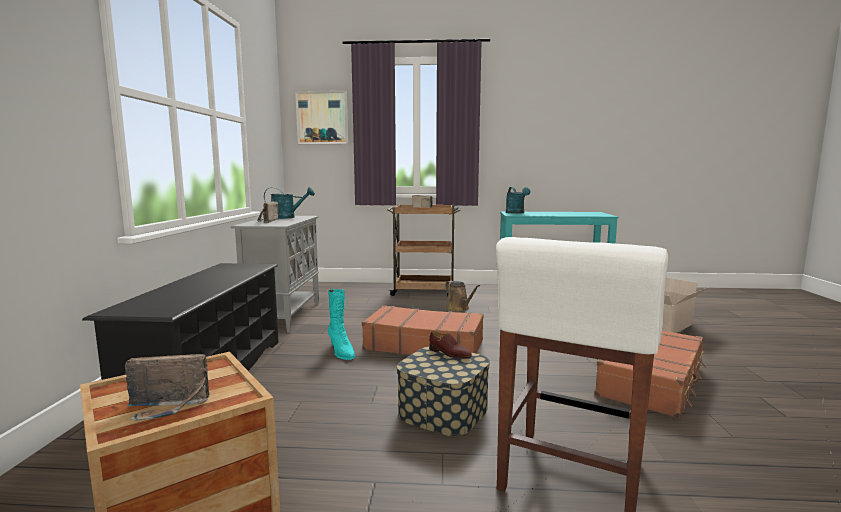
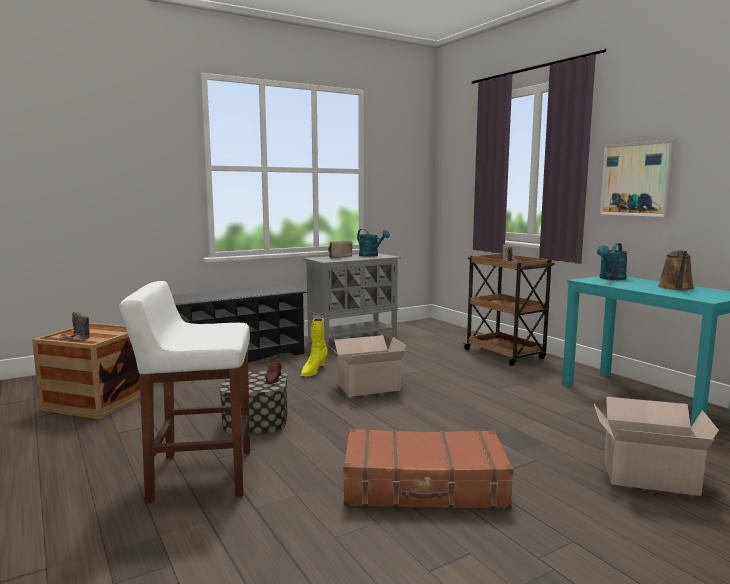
camera: 55 degrees right, 0 degrees up
(322, 118) = (461, 159): picture -> picture (636, 179)
(341, 352) = (313, 371): turquoise boot -> yellow boot
(424, 345) = (366, 387): brown suitcase -> cardboard box
(459, 308) = (482, 376): brown watering can -> brown watering can (676, 288)

